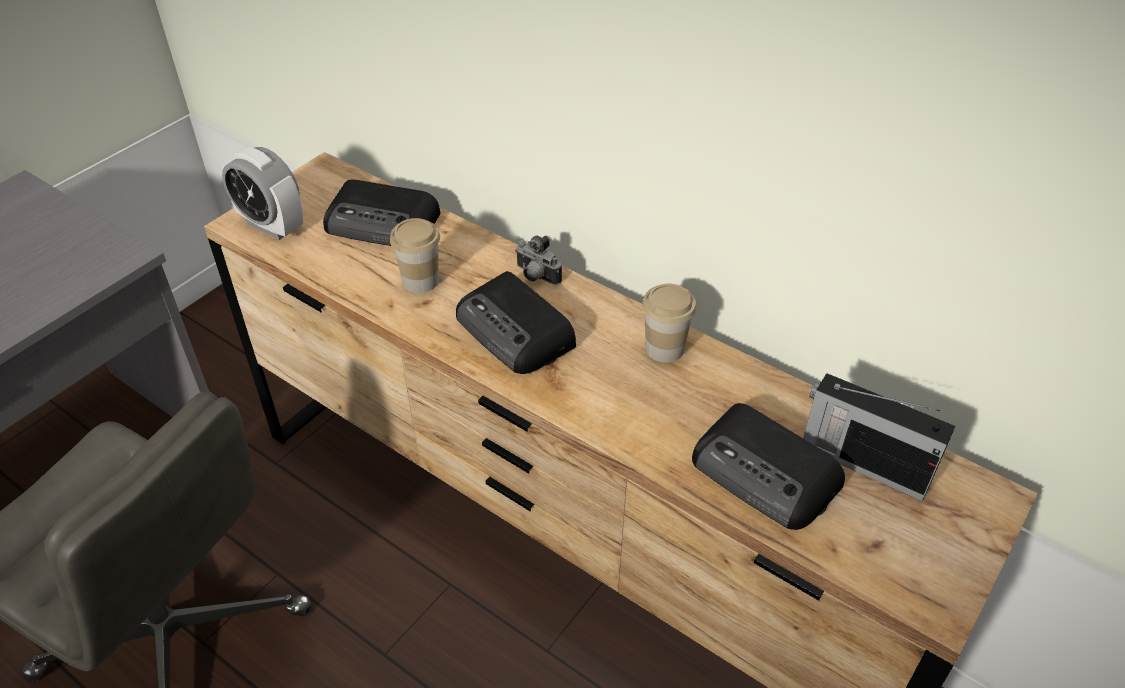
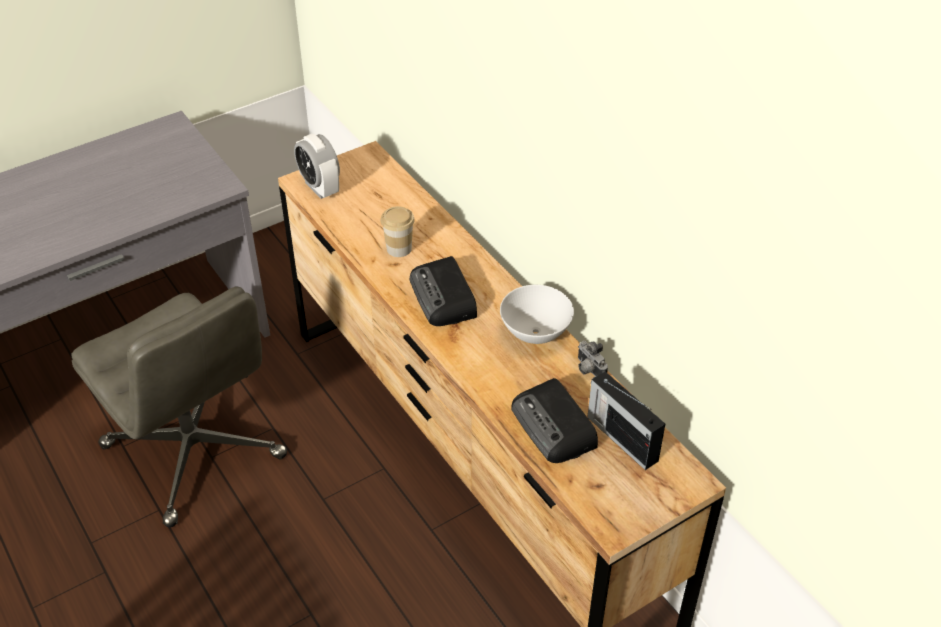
camera: 20 degrees right, 0 degrees up
(383, 223) = (392, 203): radio -> none
(535, 277) = (475, 264): camera -> camera (588, 370)
(664, 348) = (535, 333): cup -> white bowl

